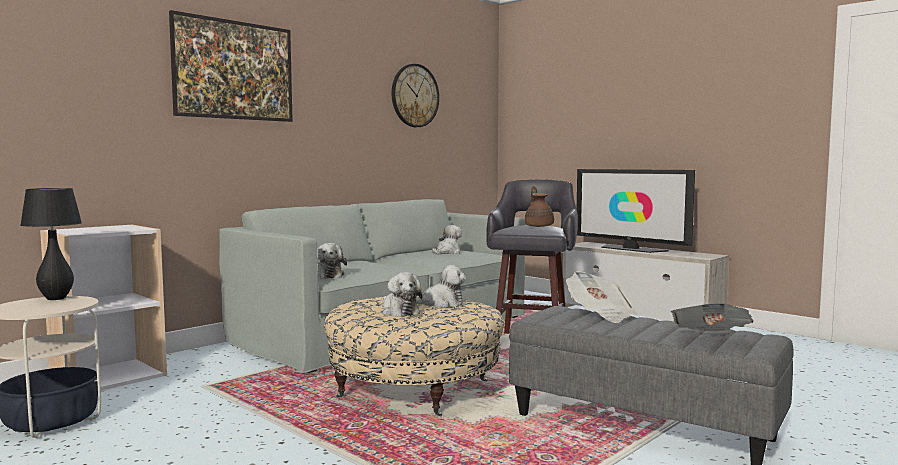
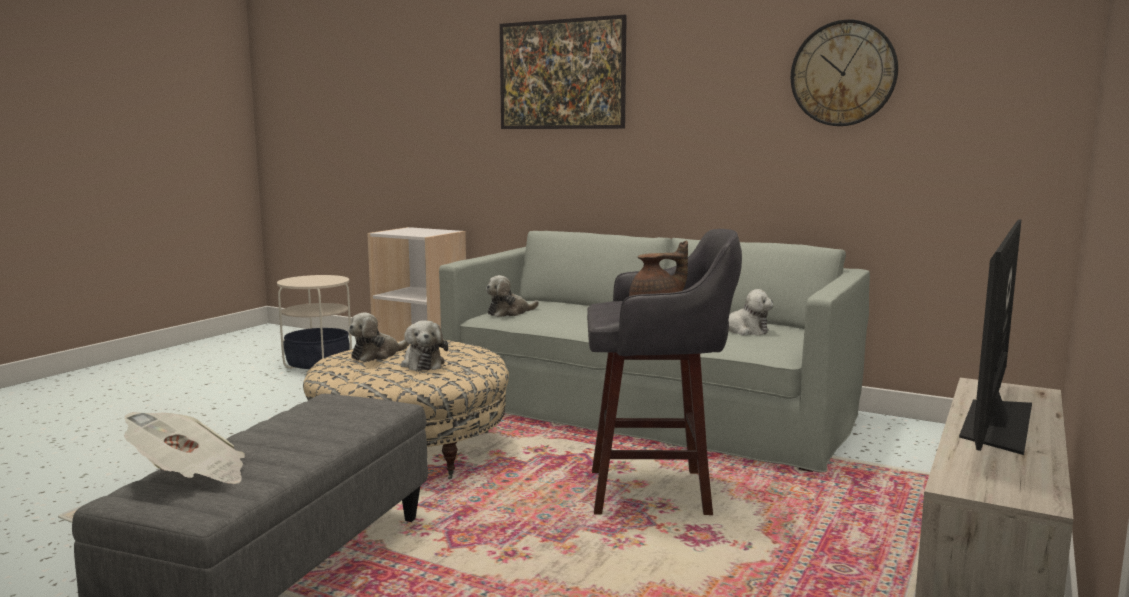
camera: 75 degrees right, 5 degrees up
(56, 298) = (335, 278): black table lamp -> none
(599, 315) = (349, 423): newspaper -> none

